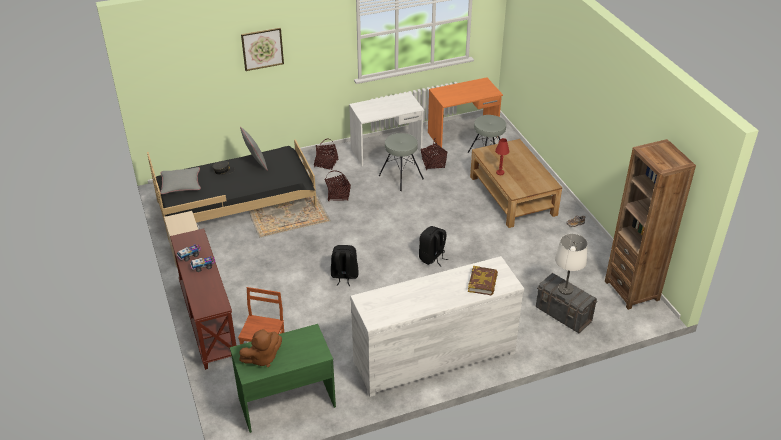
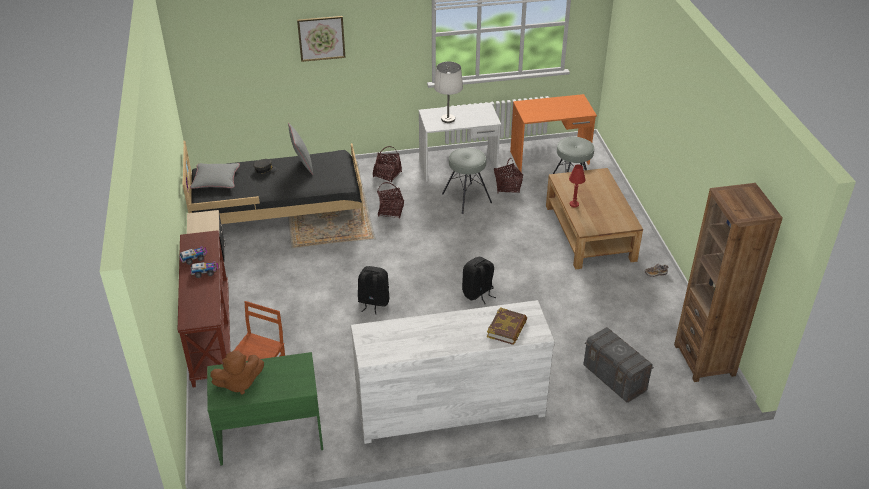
camera: 10 degrees right, 0 degrees up
(566, 289) = (617, 349): white table lamp -> white table lamp (448, 119)

